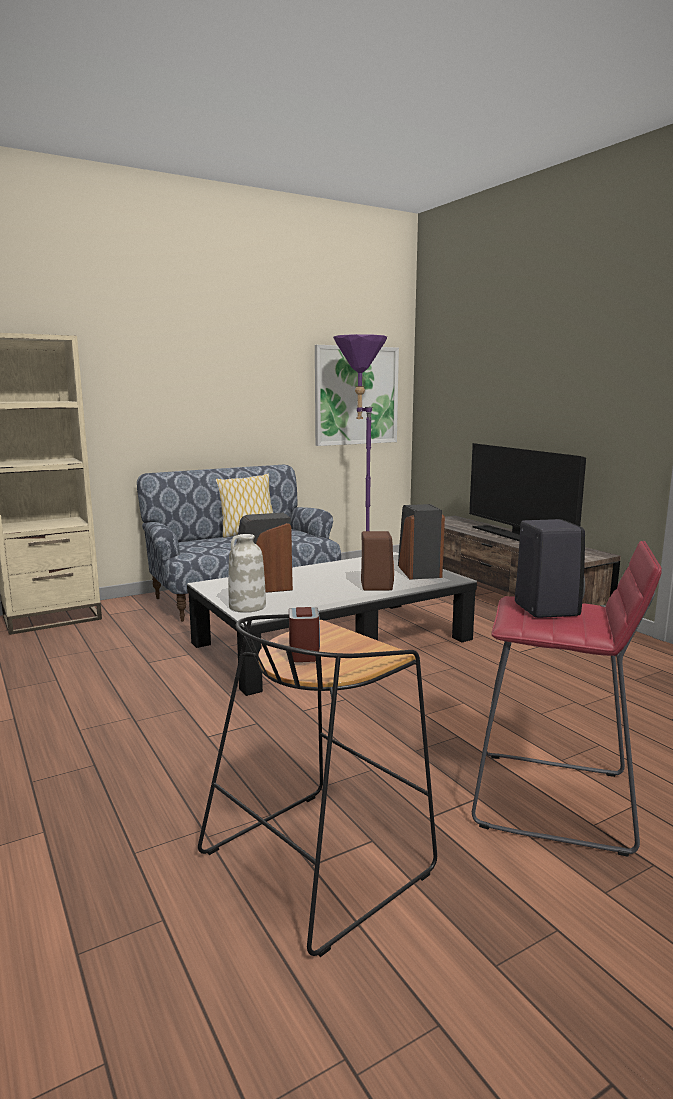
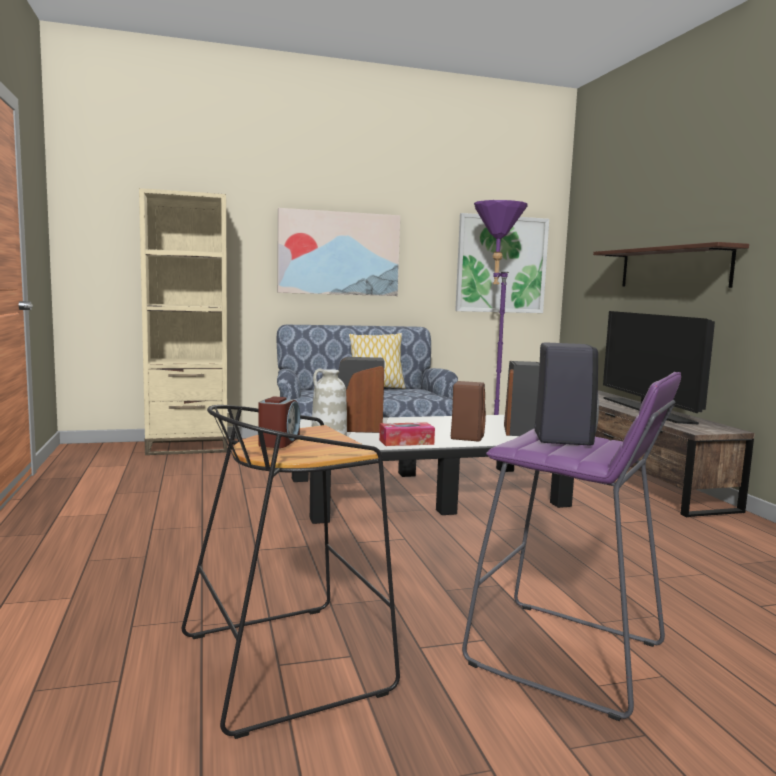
camera: 15 degrees right, 5 degrees down
(195, 392) = (338, 253): none -> picture
(324, 599) = (406, 442): none -> tissue box
(533, 402) = (673, 268): none -> shelf
(553, 800) = (566, 656): red stool -> purple stool

